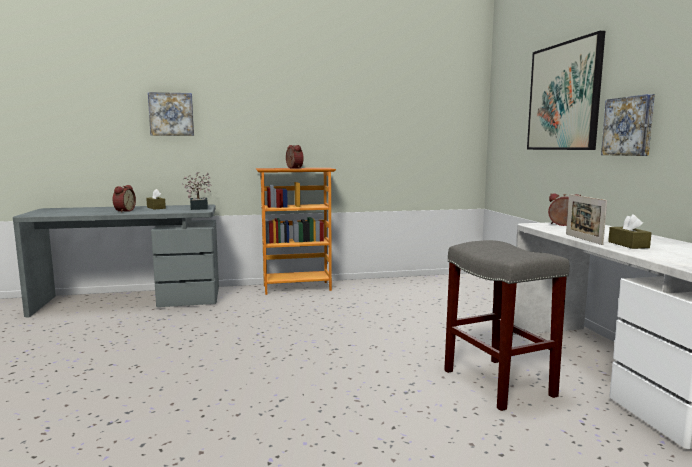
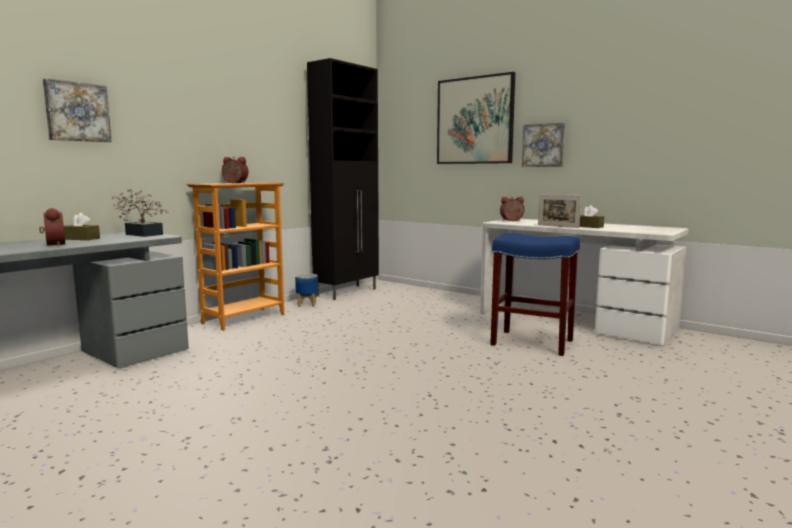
camera: 40 degrees left, 0 degrees up
(366, 285) = (307, 304): none -> planter
(424, 280) = (347, 292): none -> black cabinet
(496, 382) = (530, 342): grey stool -> blue stool

